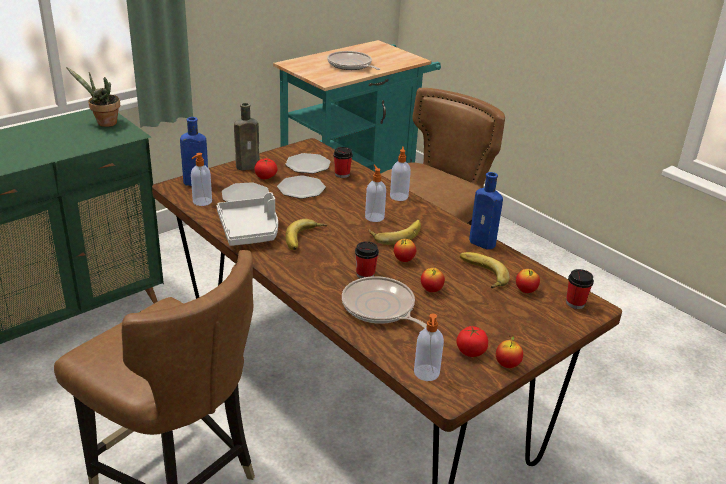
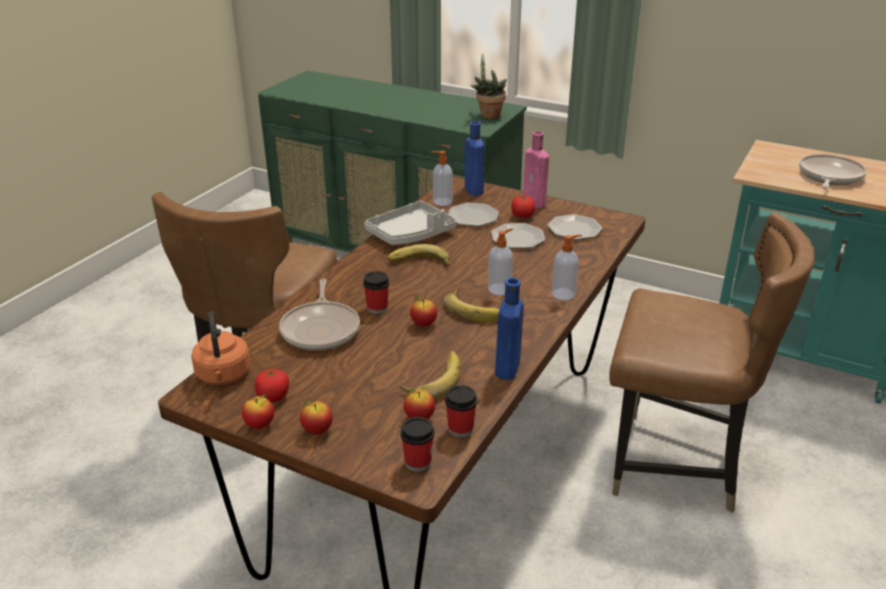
camera: 70 degrees right, 0 degrees up
(249, 166) = (535, 203): brown bottle -> pink bottle
(342, 174) = (576, 251): cup -> cup (460, 429)
(380, 308) = (321, 329): frying pan -> frying pan turned 150 degrees clockwise
(426, 373) = (223, 376): soap dispenser -> orange kettle
(431, 290) = (375, 352): apple -> apple (317, 430)

